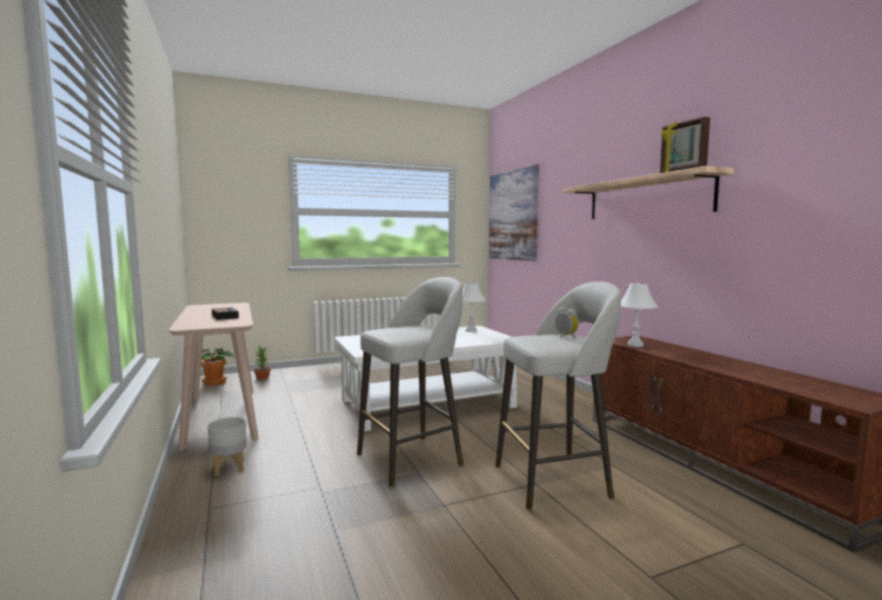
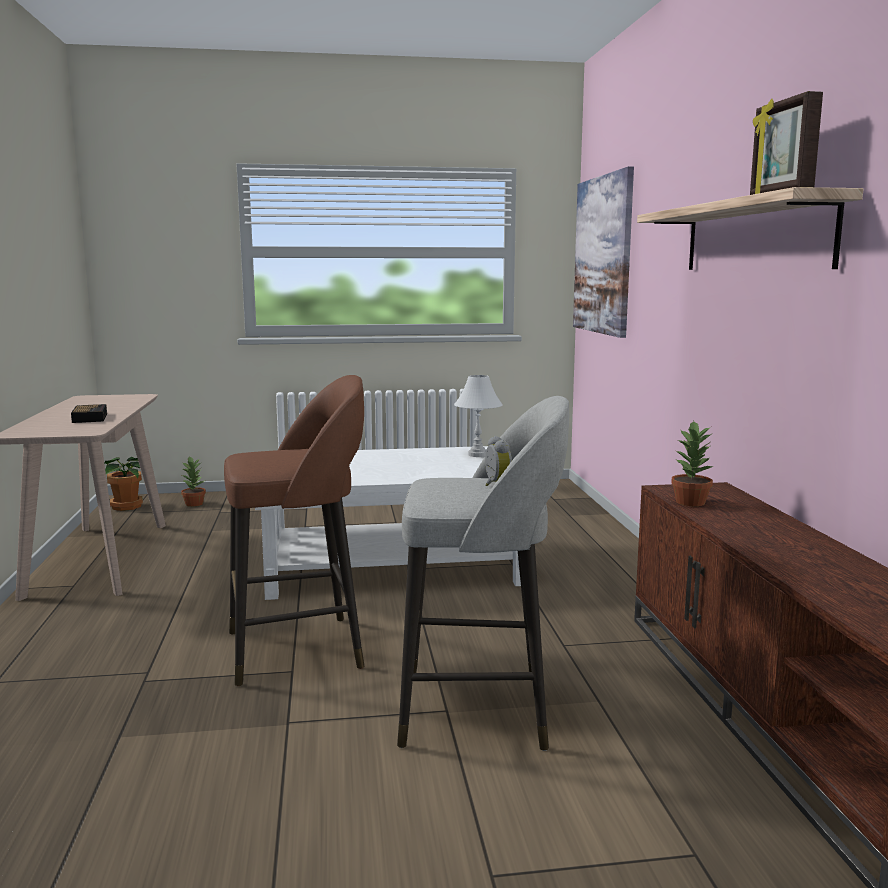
camera: 15 degrees right, 5 degrees up
(229, 468) = (57, 631): grey planter -> none
(412, 459) = (299, 649): grey stool -> brown stool
(635, 345) = (691, 502): white table lamp -> potted plant

